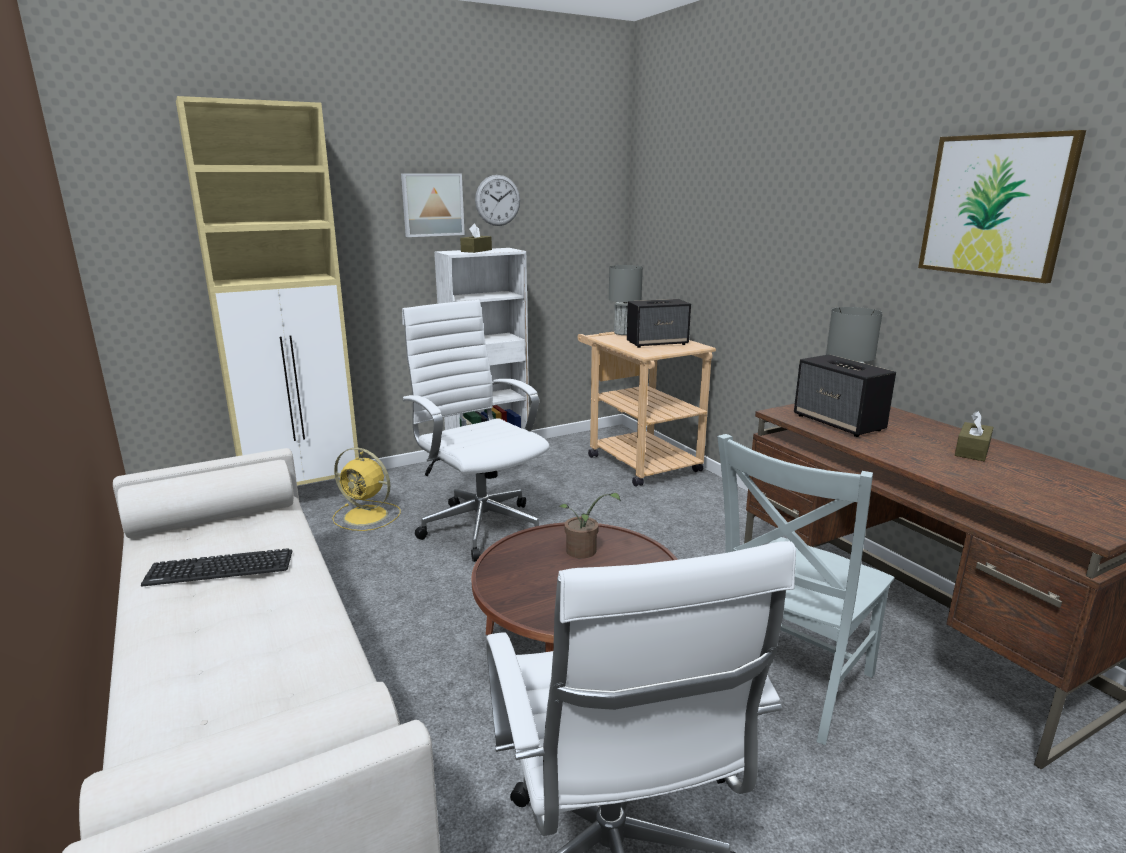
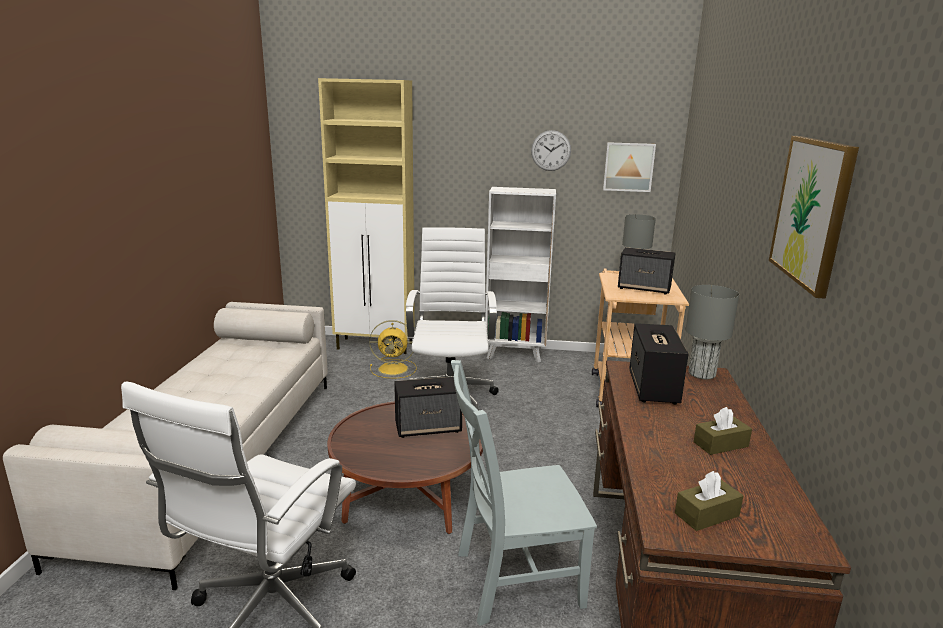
camera: 35 degrees right, 0 degrees up
(220, 569) = (230, 365): keyboard -> none
(367, 516) = (394, 369): yellow fan -> yellow fan turned 60 degrees counterclockwise
(432, 205) = (495, 151): picture -> picture (628, 167)
(476, 250) = (520, 189): brown tissue box -> brown tissue box (706, 514)
(584, 553) = (428, 427): potted plant -> speaker

